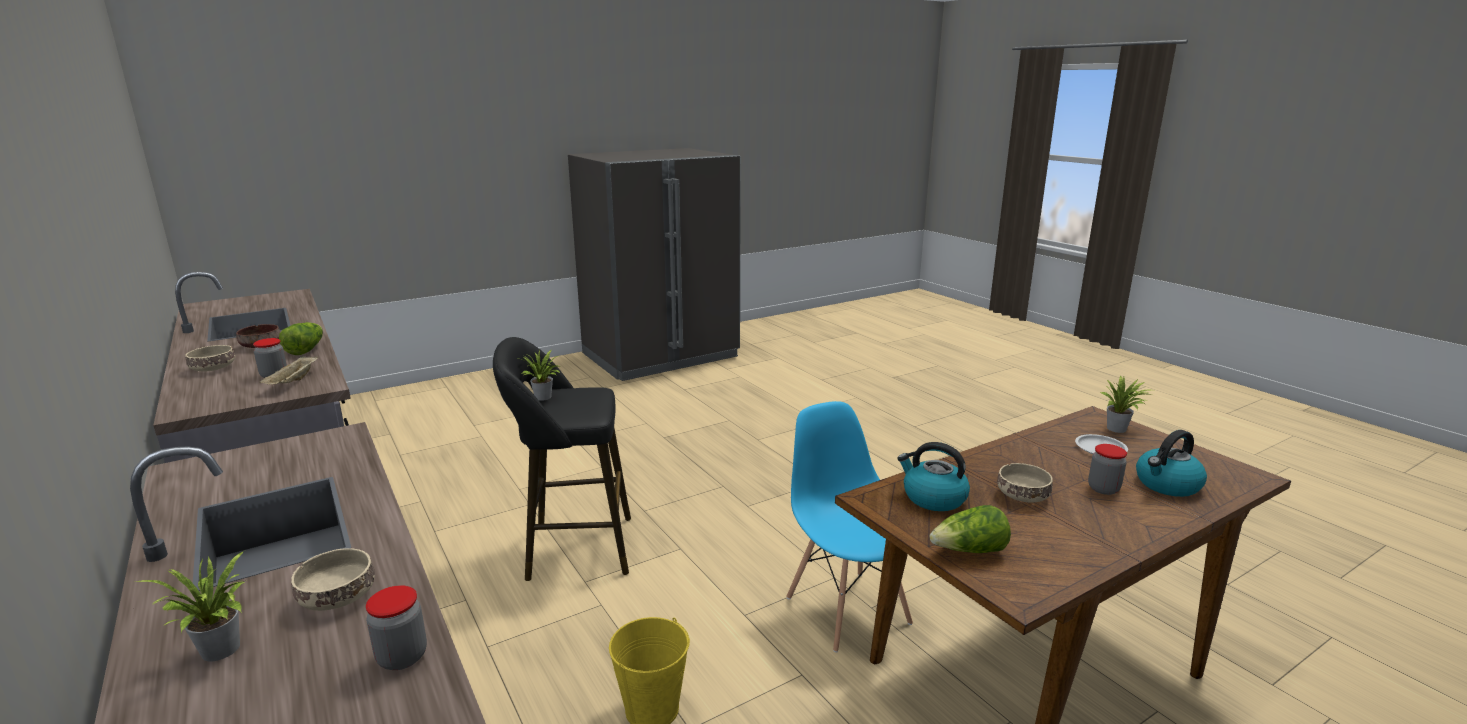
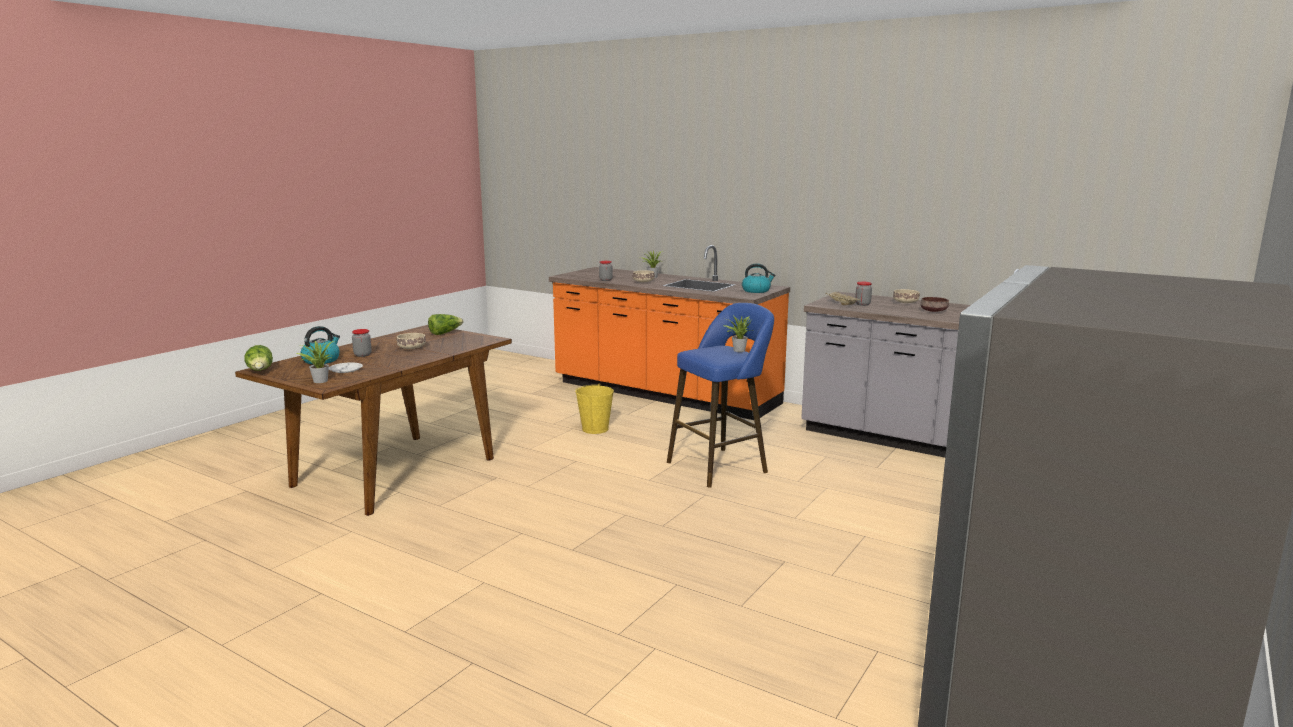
camera: 155 degrees right, 5 degrees down
(305, 350) = (899, 312): lettuce -> lettuce (260, 371)
(573, 548) = (721, 466): black stool -> blue stool
(848, 609) = (512, 474): blue chair -> none
(933, 498) = (460, 342): kettle -> kettle (756, 290)

